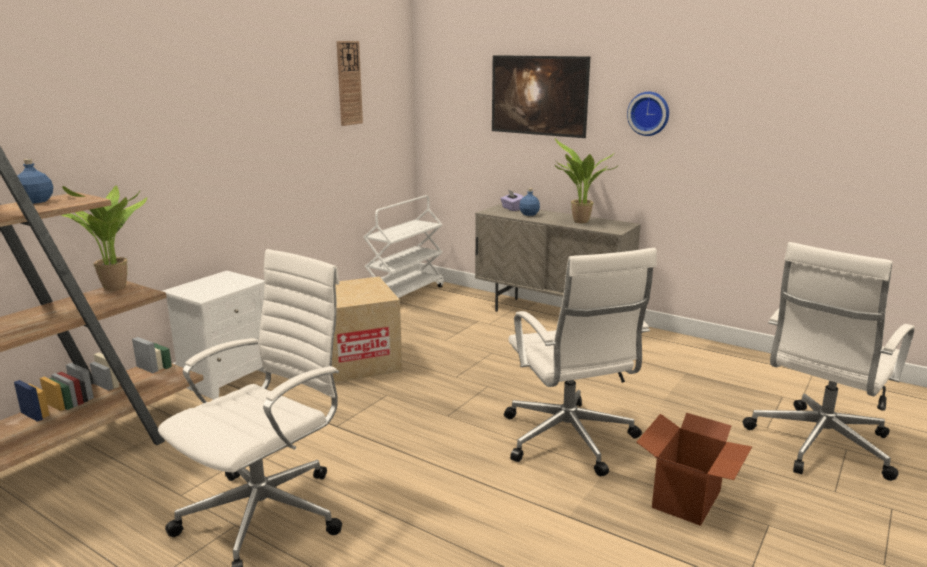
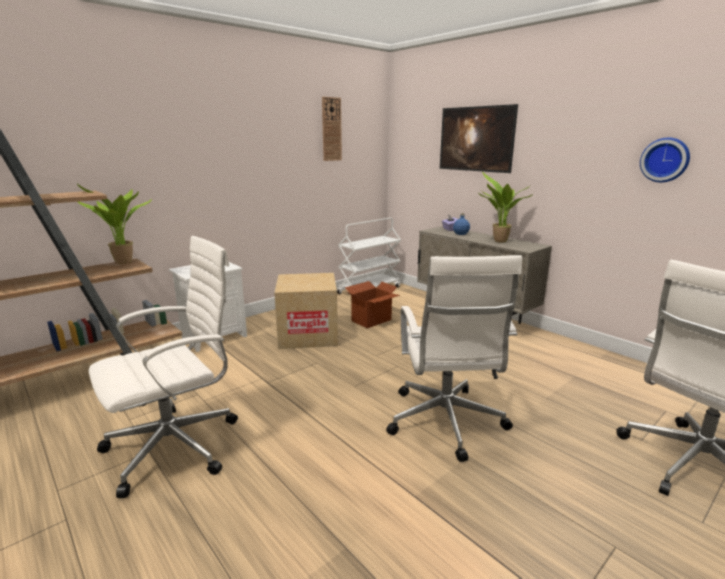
camera: 15 degrees right, 0 degrees up
(36, 201) = (58, 193): blue bottle -> none
(649, 113) = (565, 151): wall clock -> wall clock (665, 160)
(687, 499) = (536, 501): cardboard box -> cardboard box (372, 320)

